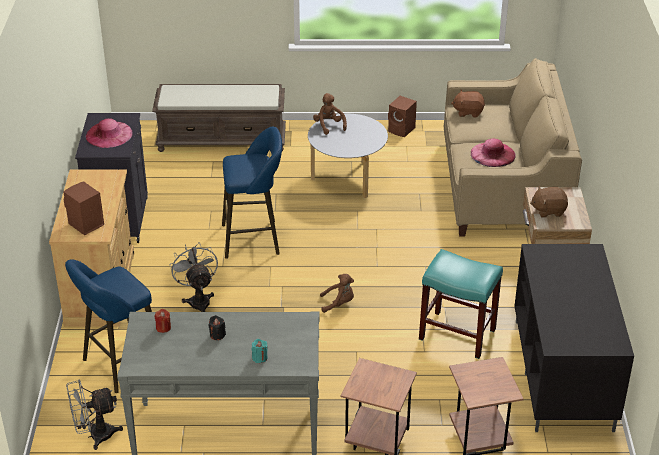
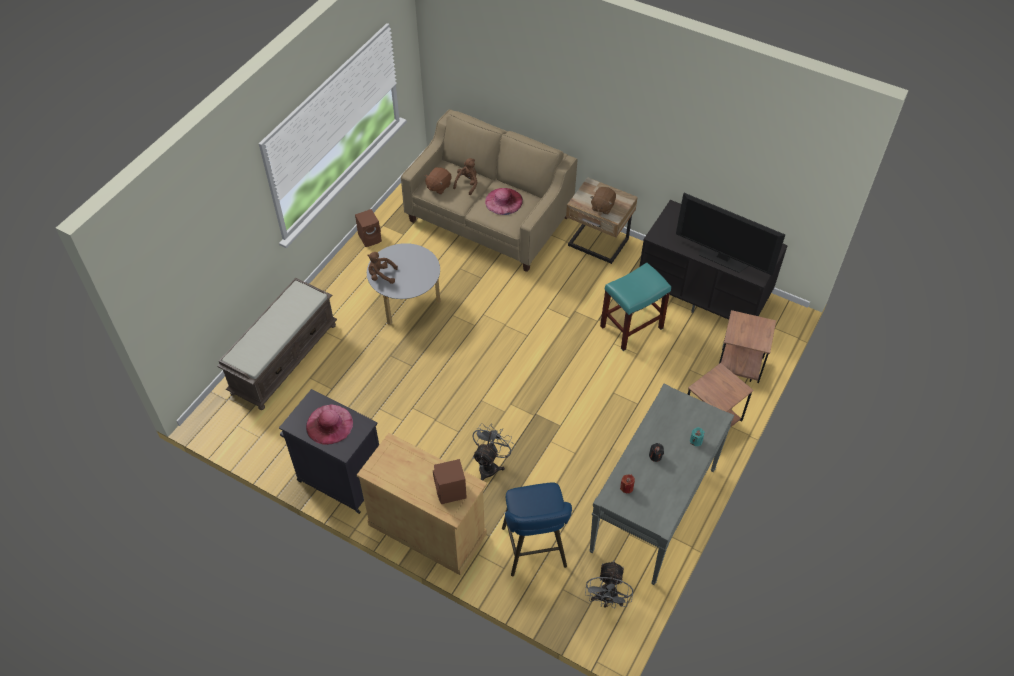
camera: 60 degrees left, 15 degrees up
(198, 300) = (490, 465): grey fan -> grey fan turned 105 degrees clockwise
(254, 239) = (439, 395): blue stool -> none
(338, 303) = (554, 378): brown plush toy -> brown plush toy (467, 184)
(555, 309) = (723, 258): none -> television

